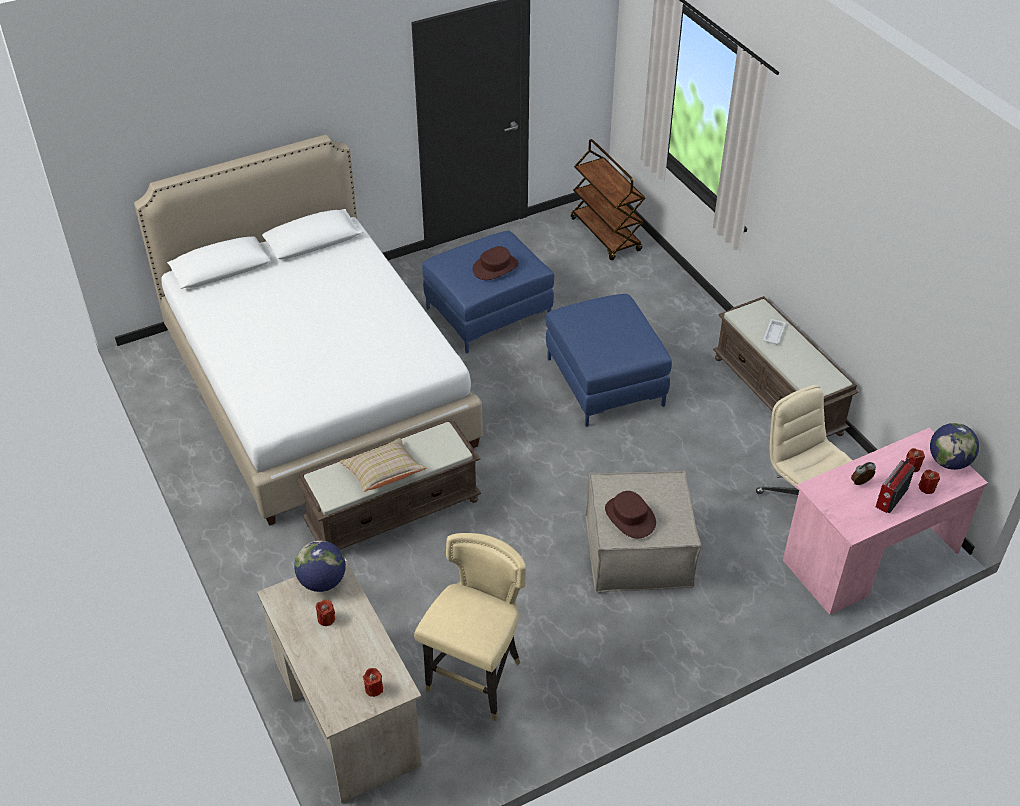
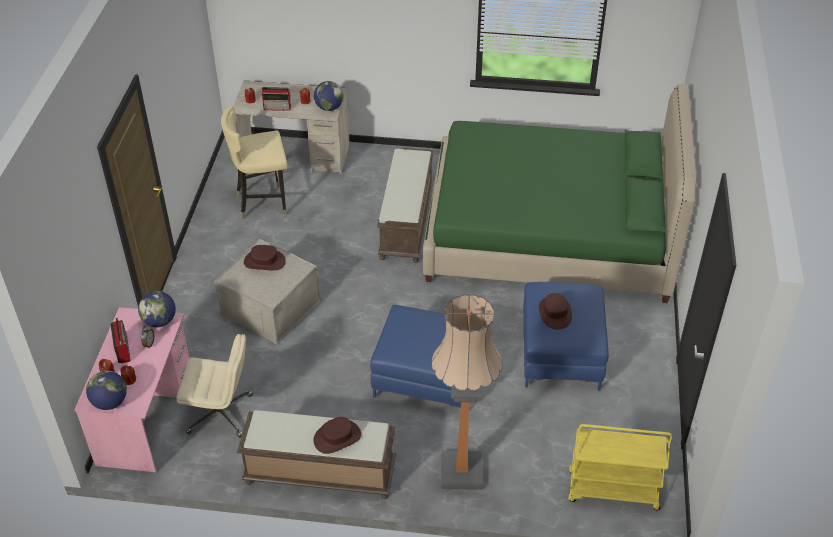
camera: 125 degrees right, 0 degrees up
(317, 387) = (549, 234): white bed -> green bed
(366, 642) = (278, 107): none -> radio
(383, 474) = (399, 178): beige pillow -> none
(476, 680) = (262, 203): beige chair -> beige chair turned 105 degrees clockwise
(606, 235) = (612, 491): brown cart -> yellow cart
(679, 316) = (461, 471): none -> floor lamp
(774, 333) = (337, 437): white tray -> brown hat
(827, 495) = (160, 321): none -> globe

